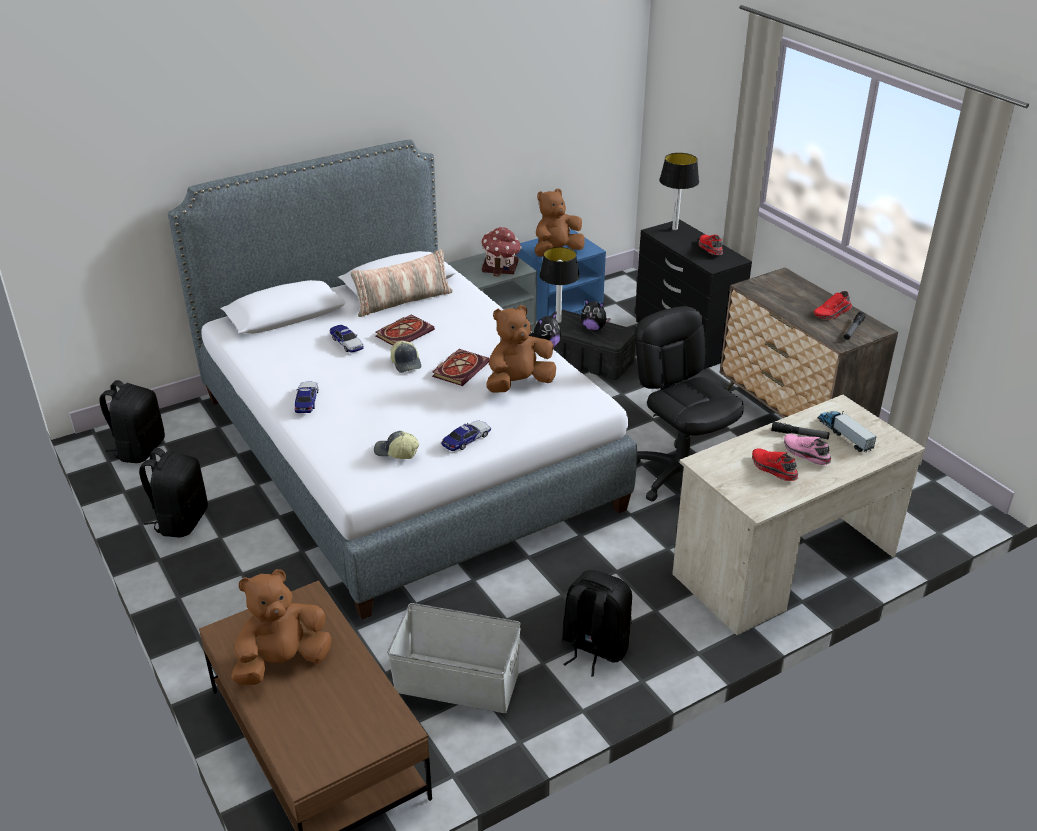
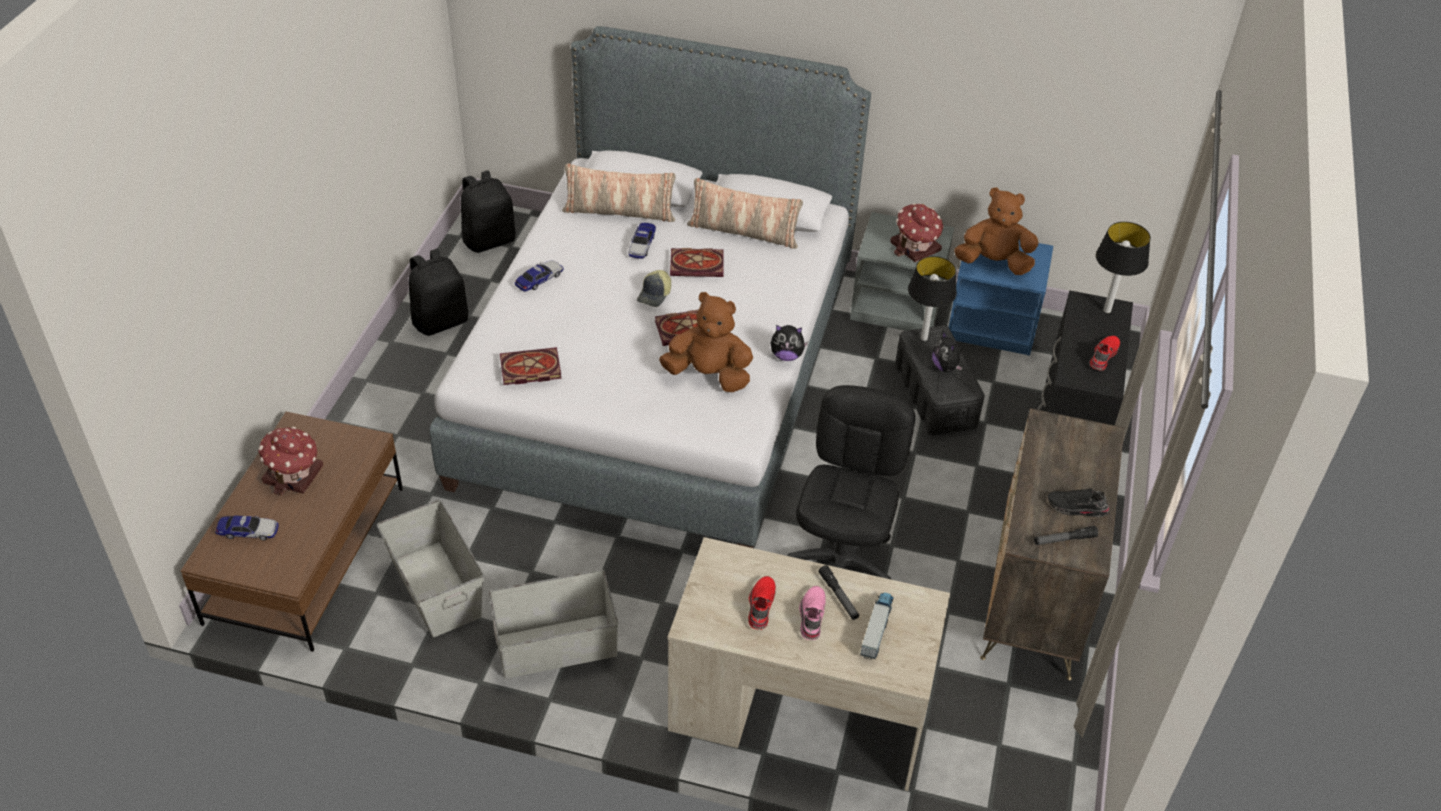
camera: 45 degrees right, 10 degrees up
(282, 662) = (294, 475): brown plush toy -> toy house
(296, 334) = (619, 211): none -> pillow
(396, 452) = (529, 369): cap -> book
(466, 439) = (593, 396): toy car -> toy car (248, 531)
(593, 648) = (555, 645): black backpack -> grey storage box
(832, 313) = (1076, 508): red shoe -> black shoe

